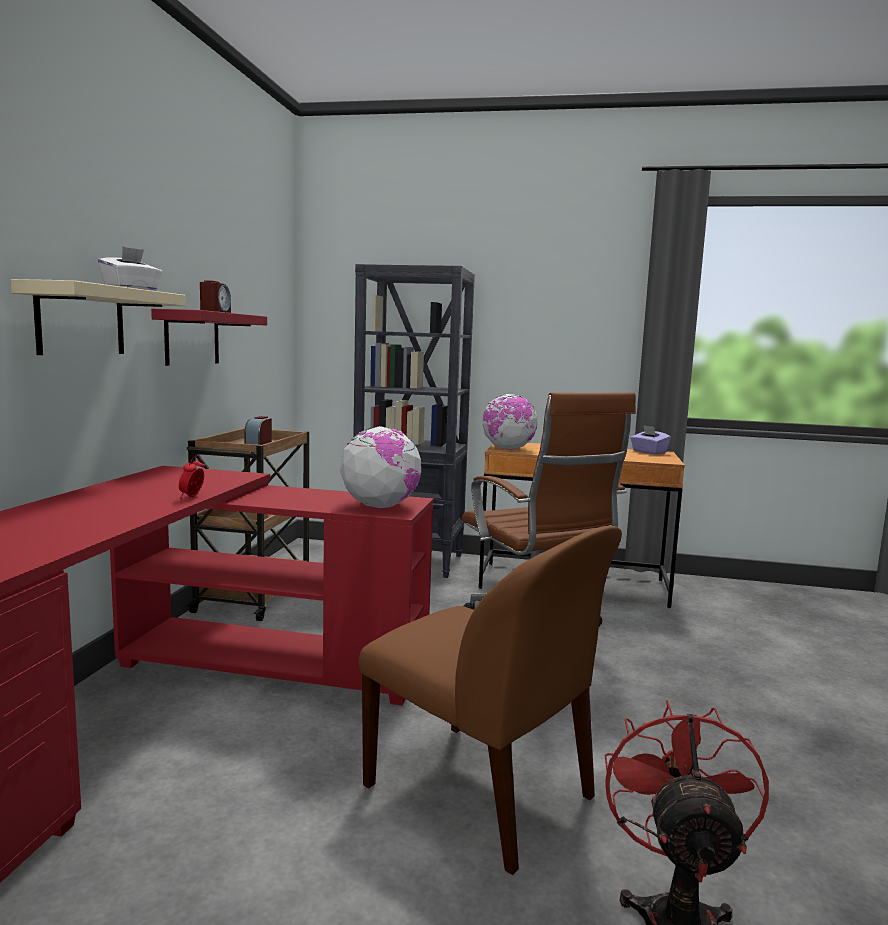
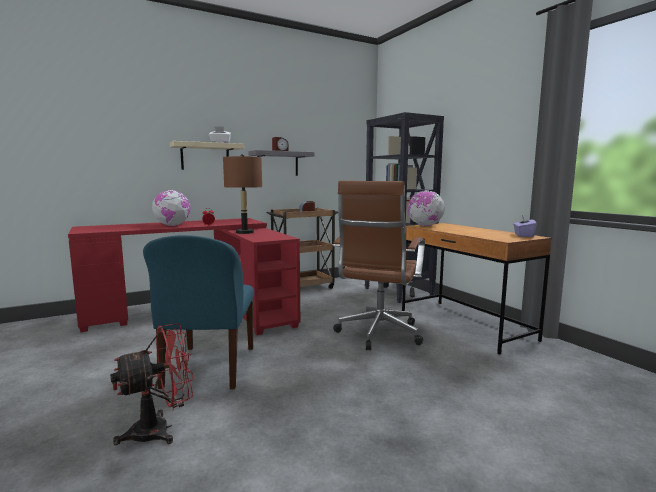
camera: 50 degrees right, 0 degrees up
(192, 338) = (277, 164): red shelf -> grey shelf
(288, 502) = (245, 232): none -> brown table lamp
(380, 506) = (265, 237): globe -> globe (172, 225)
(483, 794) = (209, 368): brown chair -> blue chair

